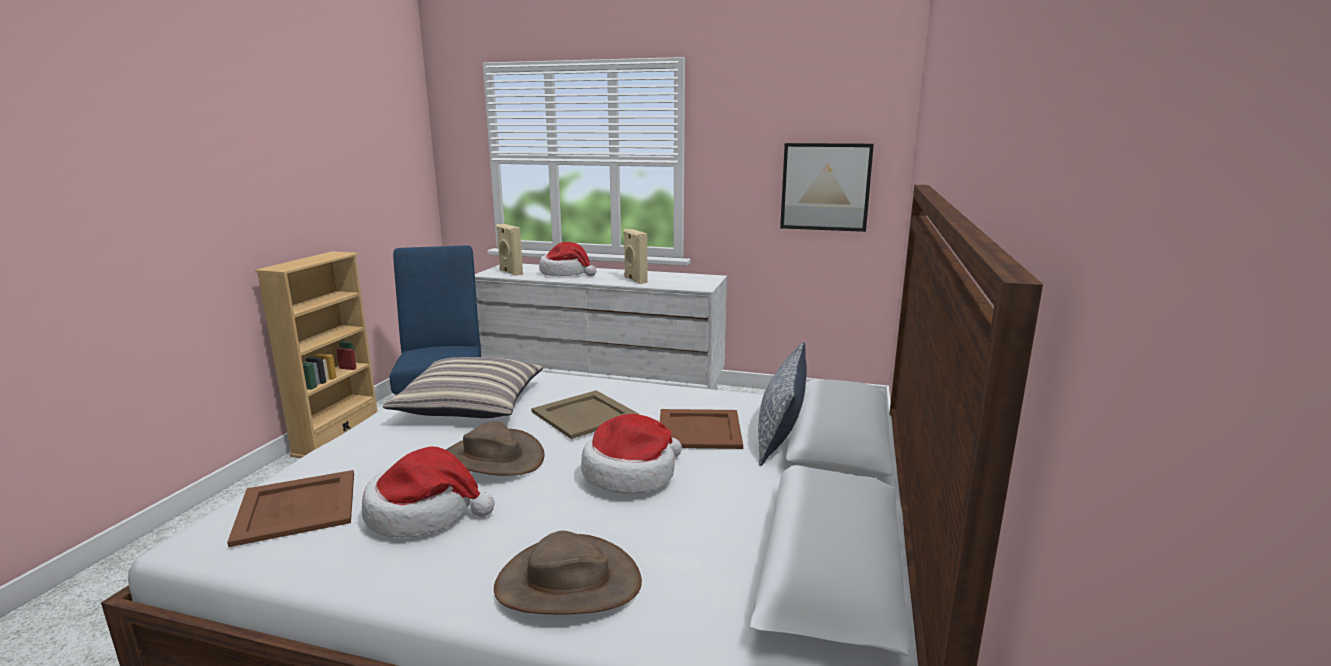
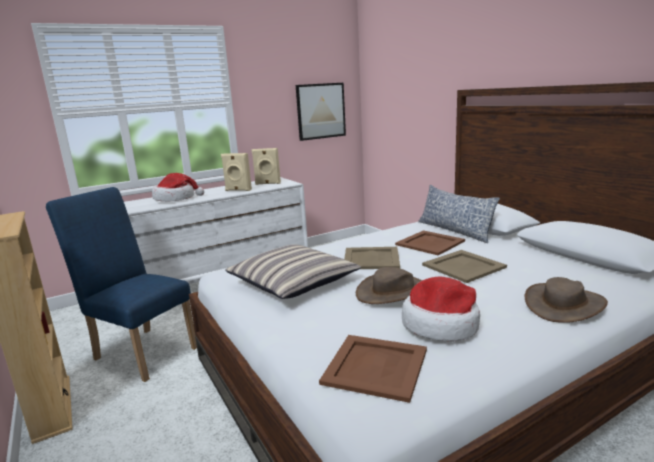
camera: 45 degrees left, 0 degrees up
(510, 272) = (128, 208): beige speaker -> beige speaker (268, 183)
(631, 473) = (462, 266): hat -> beige tray

